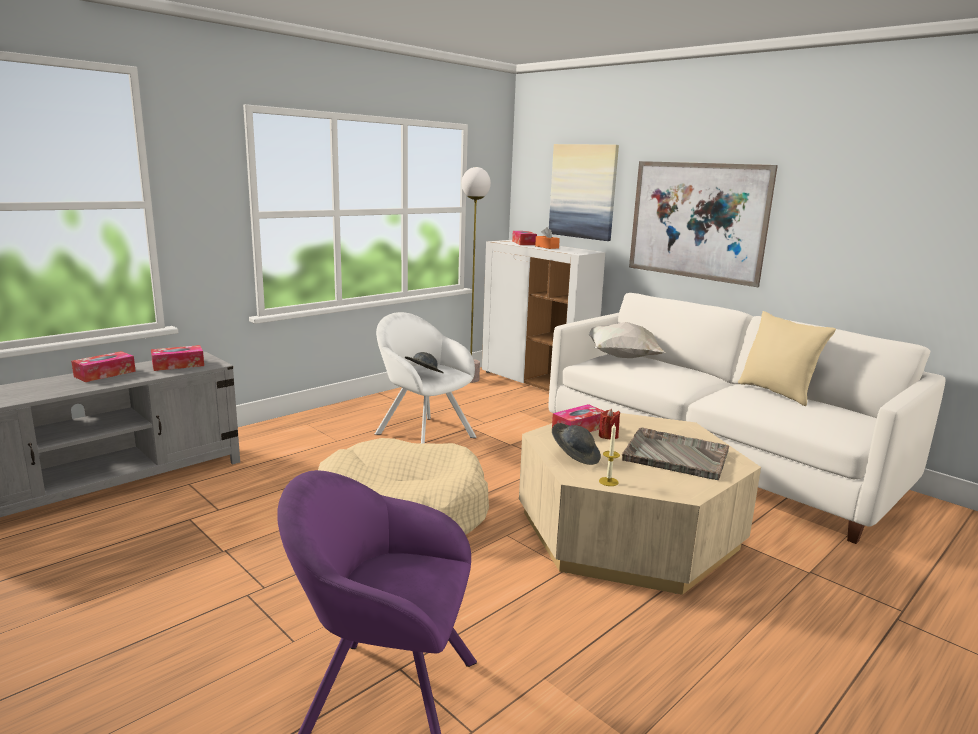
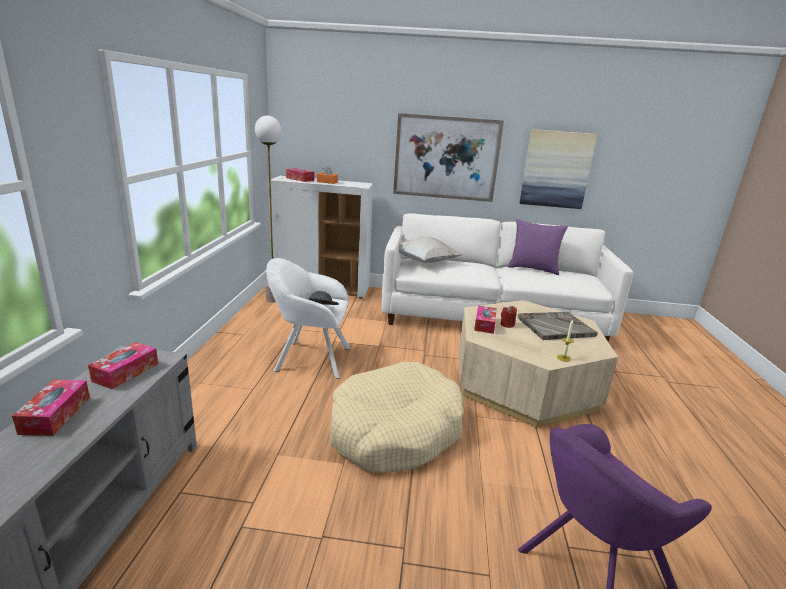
camera: 40 degrees left, 5 degrees up
(575, 456) = (520, 346): grey hat -> none
(583, 191) = (346, 135): picture -> picture (556, 169)
(777, 392) = (533, 269): beige pillow -> purple pillow

